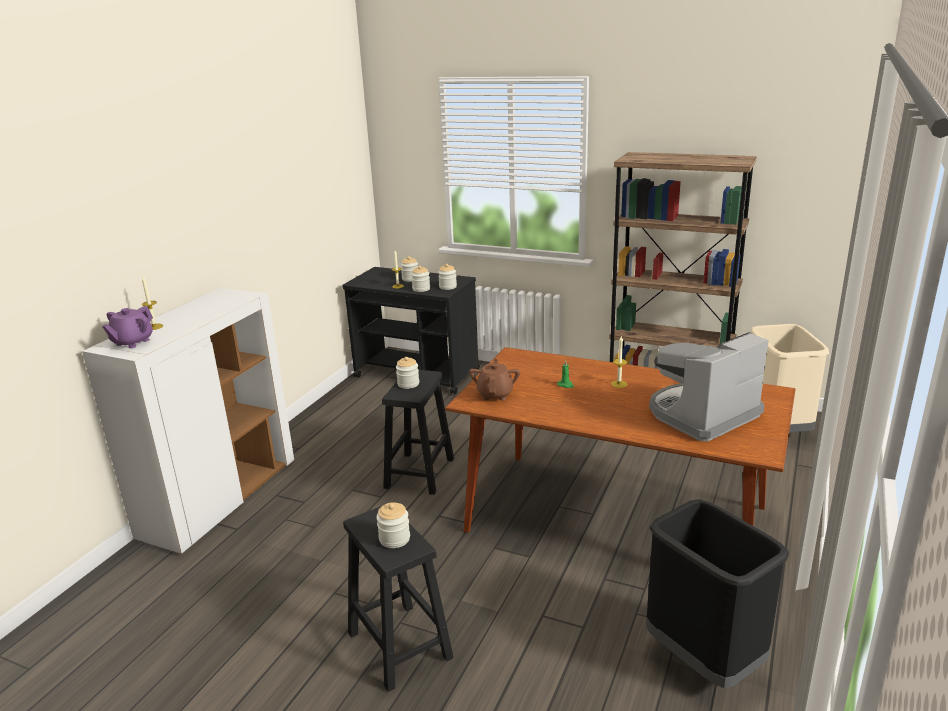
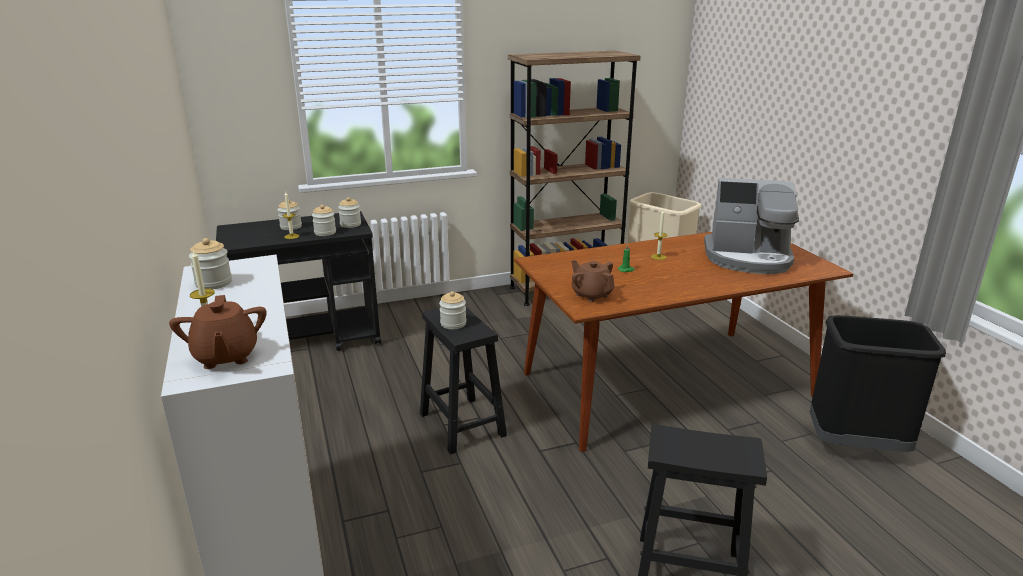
camera: 45 degrees left, 0 degrees up
(132, 342) = (226, 357): purple teapot -> brown teapot
(394, 539) = (717, 448): jar -> jar (214, 283)
(702, 414) = (748, 258): coffee machine -> coffee machine turned 90 degrees counterclockwise

